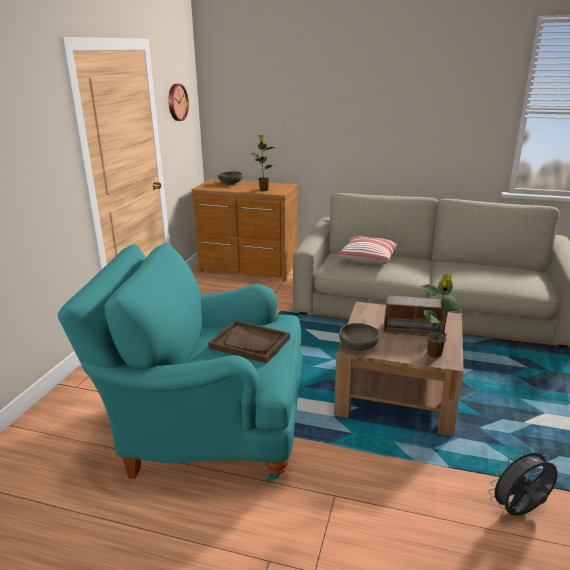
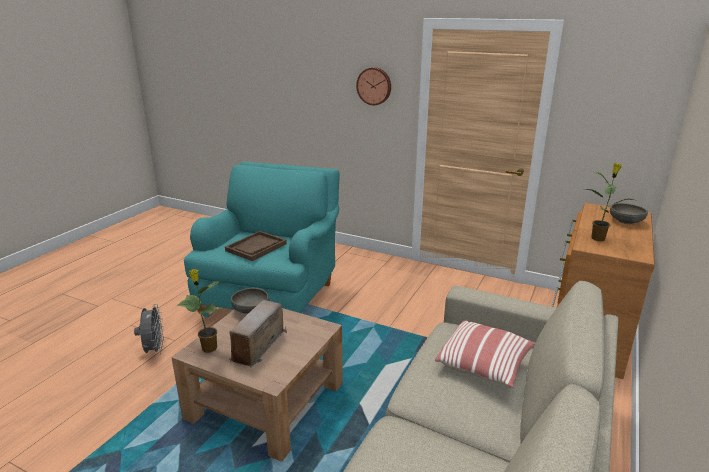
camera: 100 degrees right, 0 degrees up
(176, 102) = (609, 97): wall clock -> wall clock (374, 86)
(519, 511) = (82, 428): grey fan -> grey fan (154, 350)

